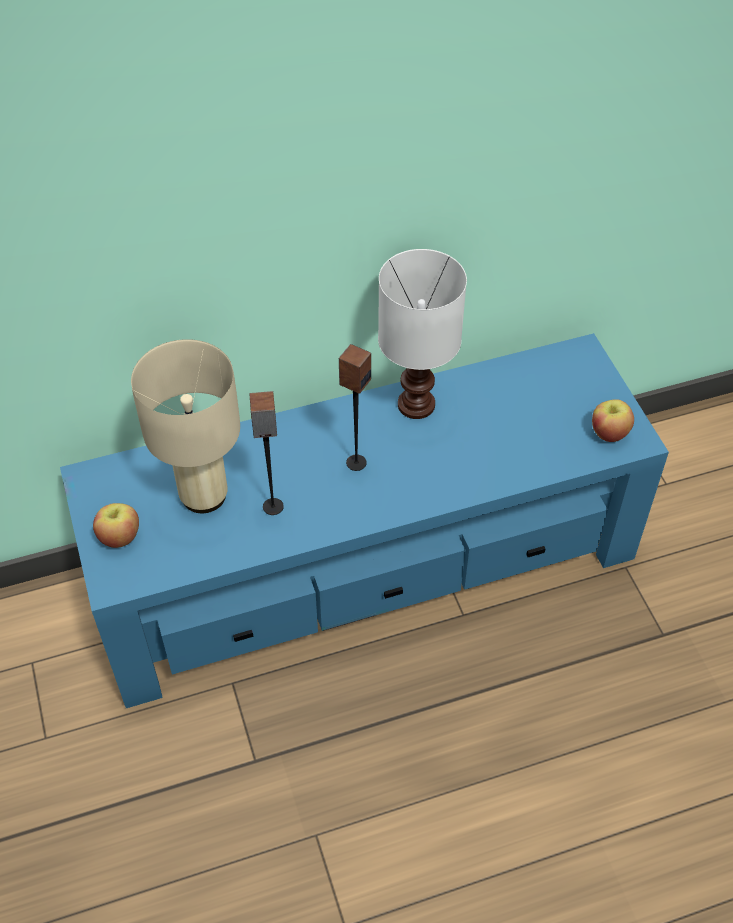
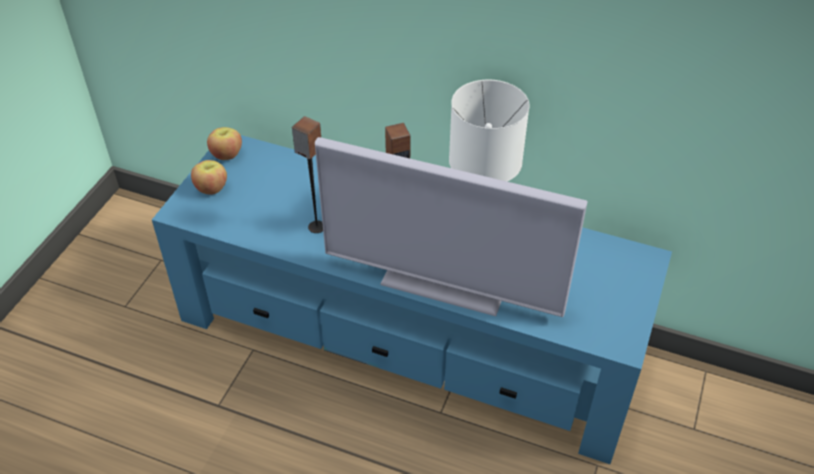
camera: 40 degrees right, 5 degrees down
(205, 495) = (284, 195): beige table lamp -> none
(446, 484) = (443, 284): none -> television
(609, 432) = (606, 325): apple -> apple (227, 154)

